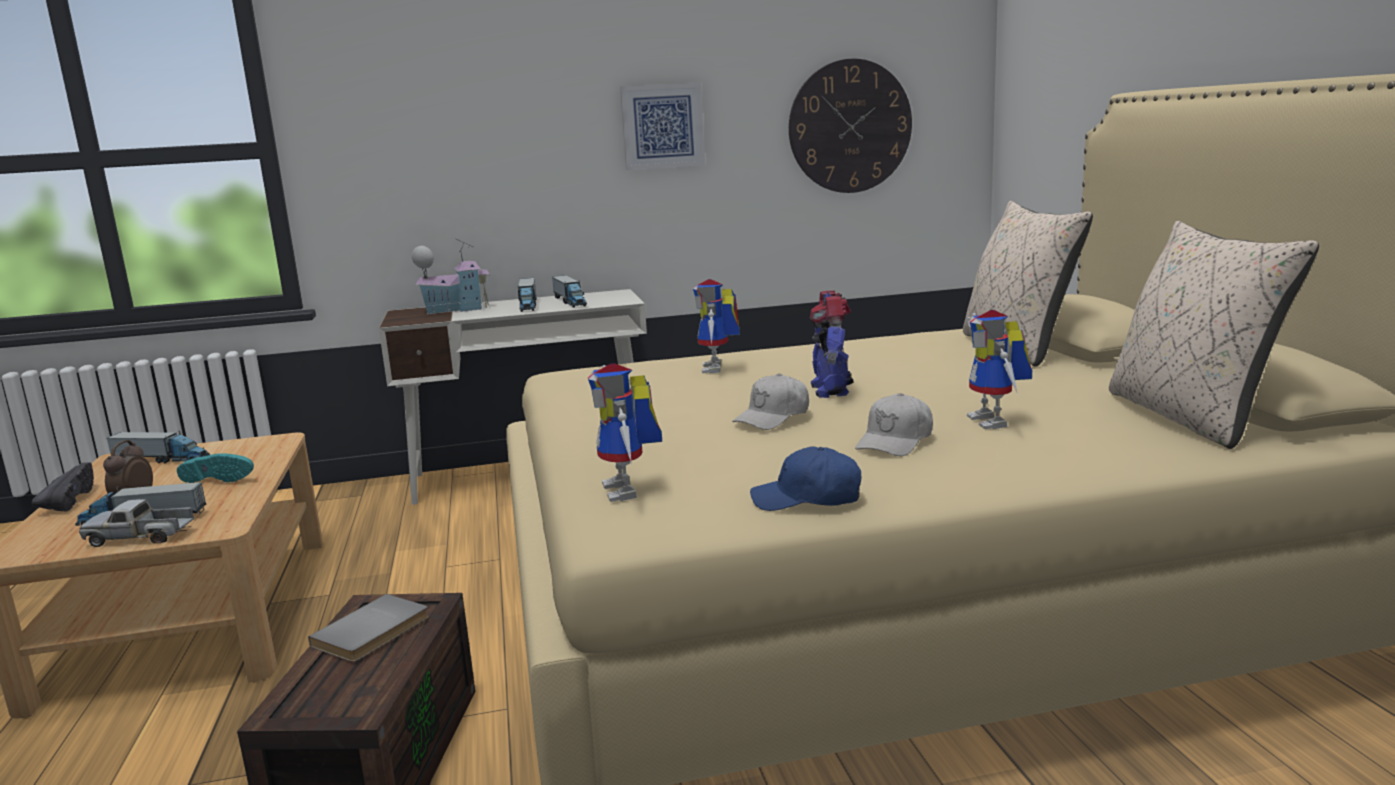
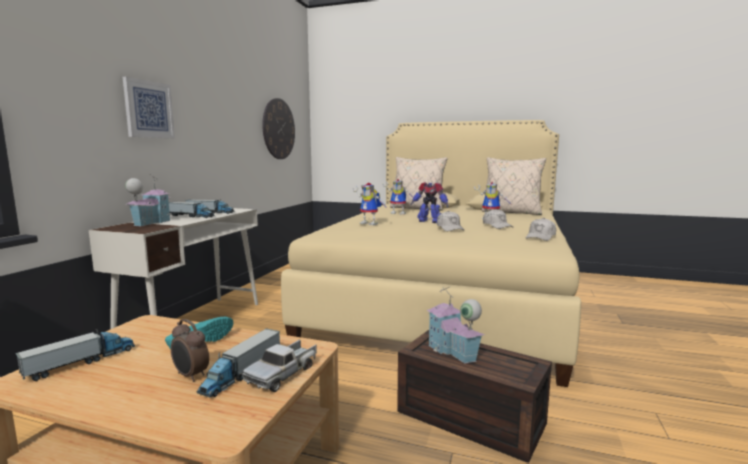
camera: 60 degrees left, 5 degrees down
(67, 501) = (109, 406): black shoe -> none
(374, 632) = (452, 351): grey book -> toy house
(630, 491) = (510, 247): toy robot -> toy robot (399, 213)
(662, 126) = (222, 117): picture -> picture (148, 109)
(807, 499) = (541, 237): blue cap -> white cap

